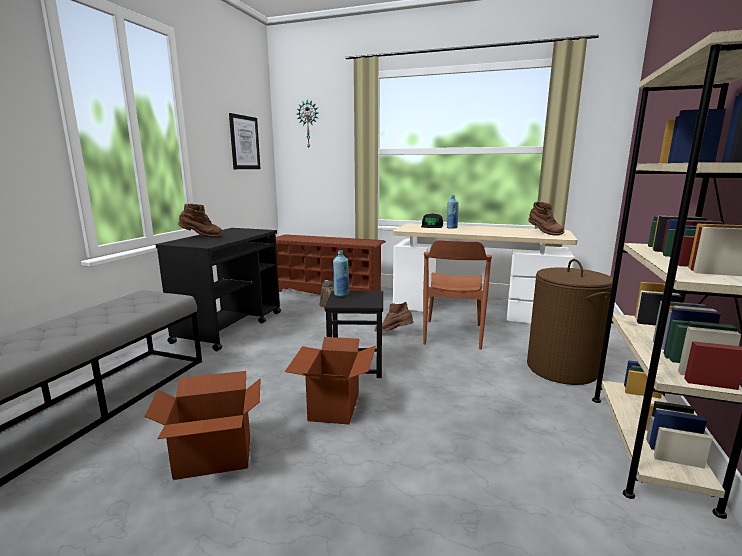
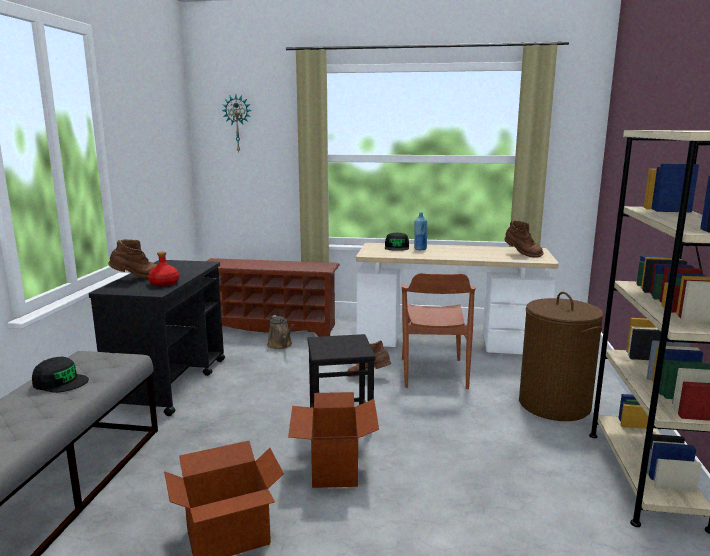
camera: 10 degrees left, 0 degrees up
(108, 310) = (60, 382): none -> black cap
(219, 240) = (164, 283): none -> red bottle
(244, 142) = (163, 150): picture -> none
(341, 294) = (321, 342): blue bottle -> none

